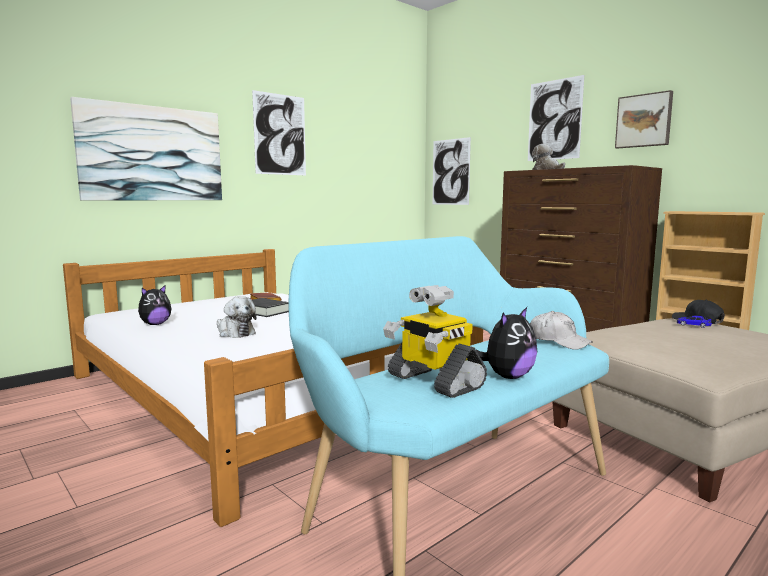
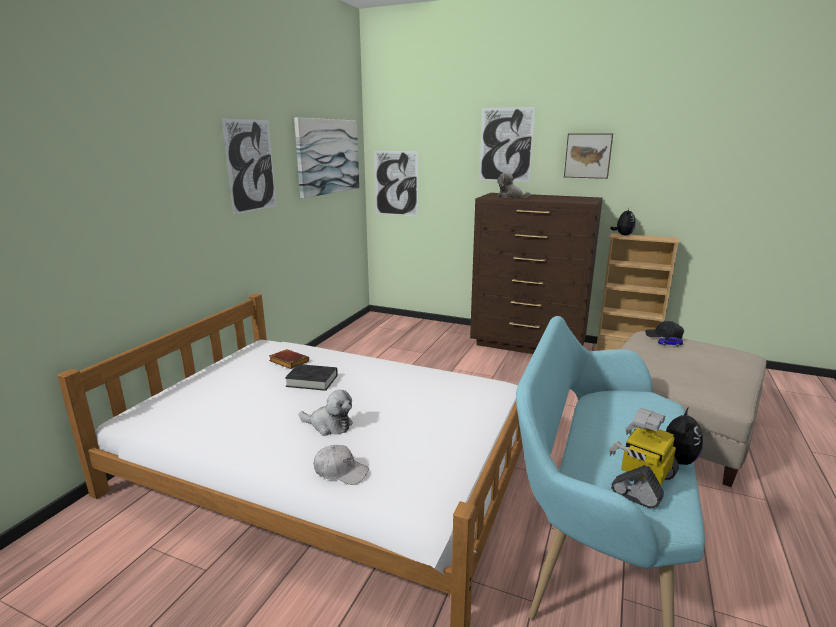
camera: 25 degrees left, 10 degrees up
(152, 154) = (132, 214): picture -> picture (328, 156)
(155, 324) = (222, 429): plush toy -> plush toy (623, 235)
(433, 381) = (642, 483): toy robot -> toy robot turned 105 degrees clockwise
(558, 341) = (646, 400): white cap -> white cap (341, 471)

